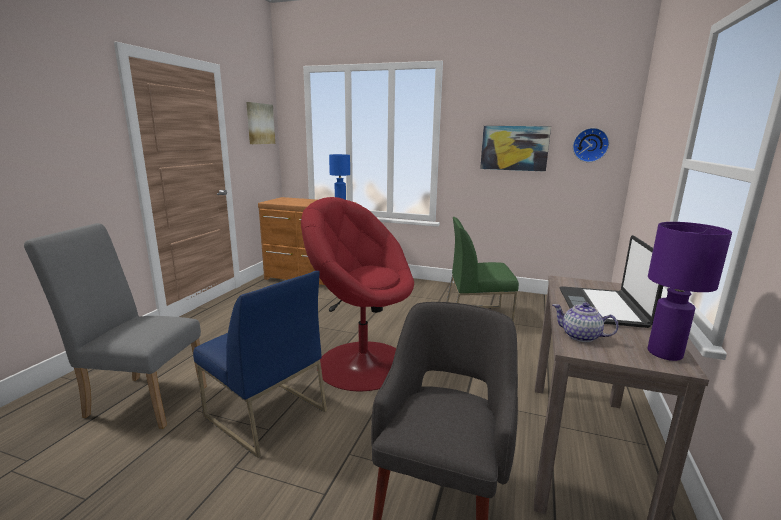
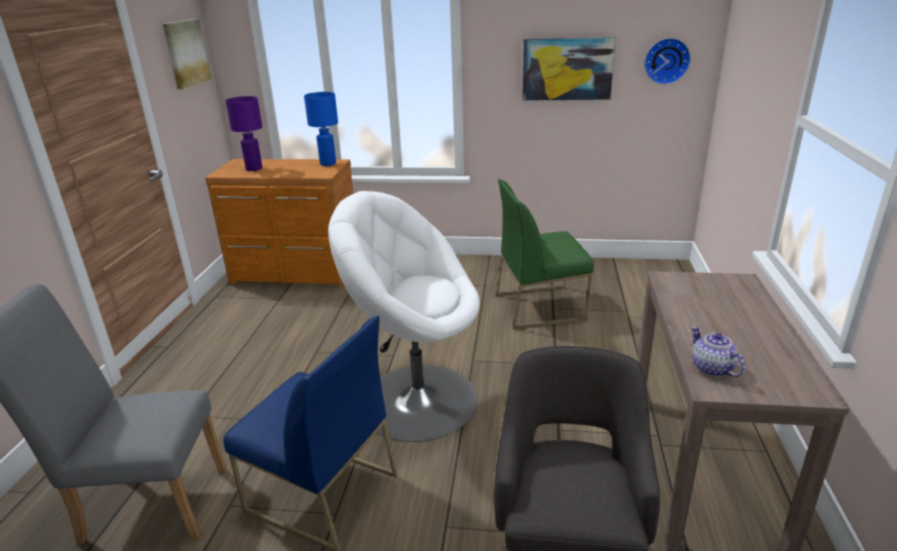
camera: 10 degrees left, 10 degrees up
(362, 363) = (417, 400): red armchair -> white armchair
(581, 336) = (712, 368): teapot -> teapot turned 45 degrees clockwise
(603, 308) = (723, 319): laptop -> none
(665, 353) = (802, 379): purple table lamp -> purple table lamp (254, 169)

